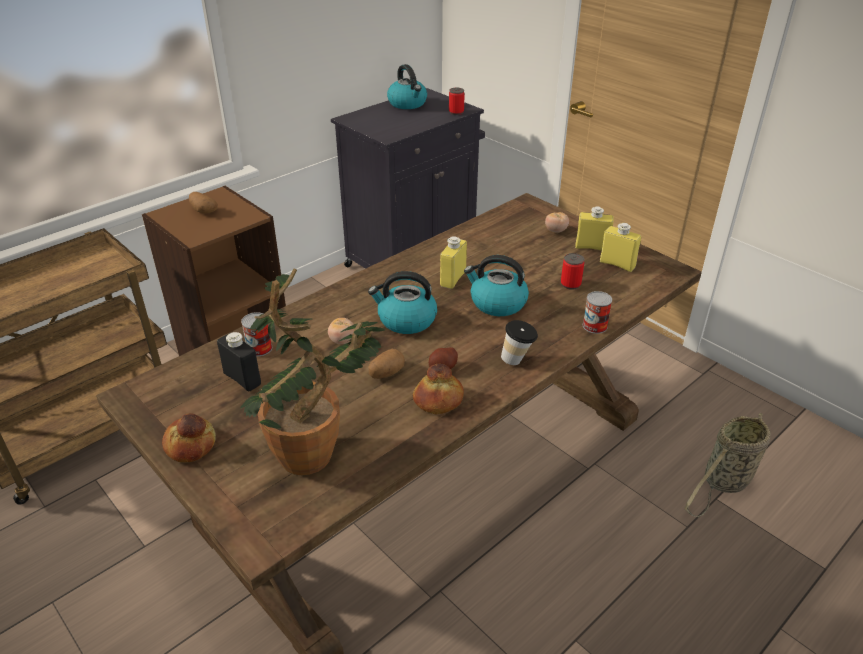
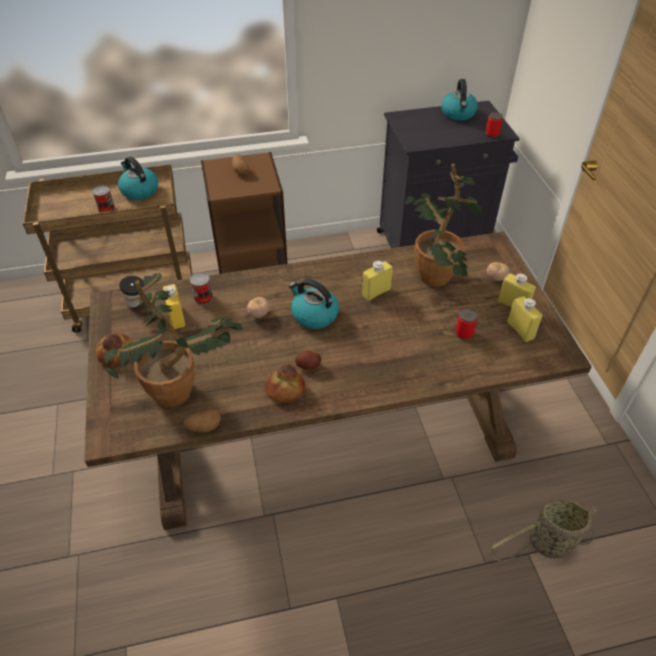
camera: 30 degrees right, 10 degrees up
(242, 379) = (177, 317): black bottle -> yellow bottle
(386, 373) = (267, 353): potato -> potato (204, 427)
(497, 303) = (391, 327): kettle -> kettle (139, 190)
(501, 251) = (434, 281): none -> potted plant
(517, 360) = (365, 383): cup -> cup (137, 304)
(594, 326) = (450, 379): can -> can (106, 209)

